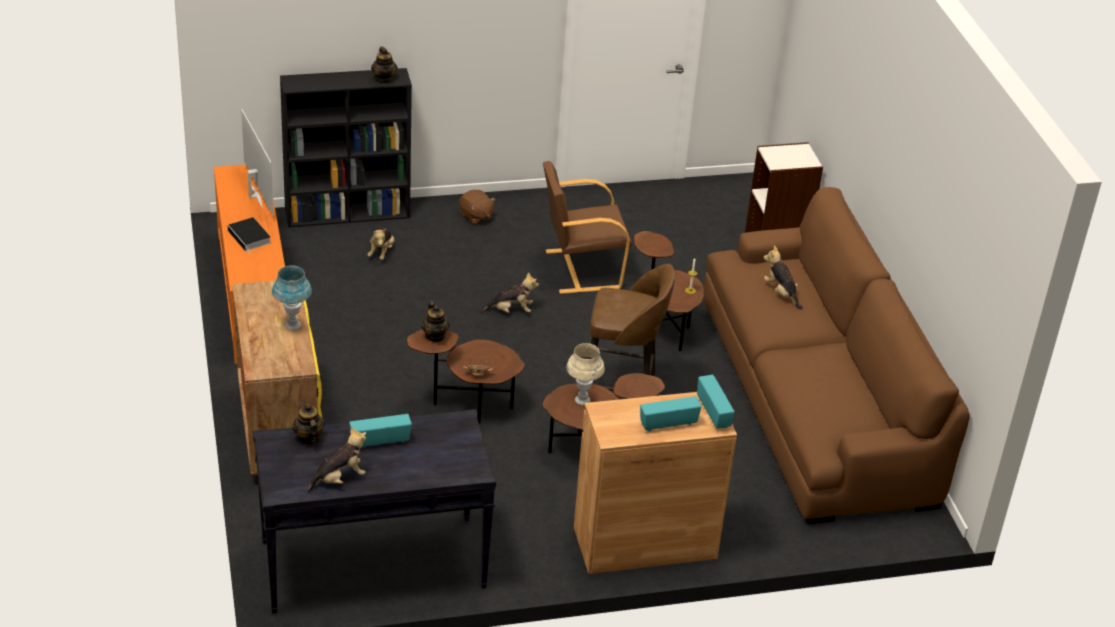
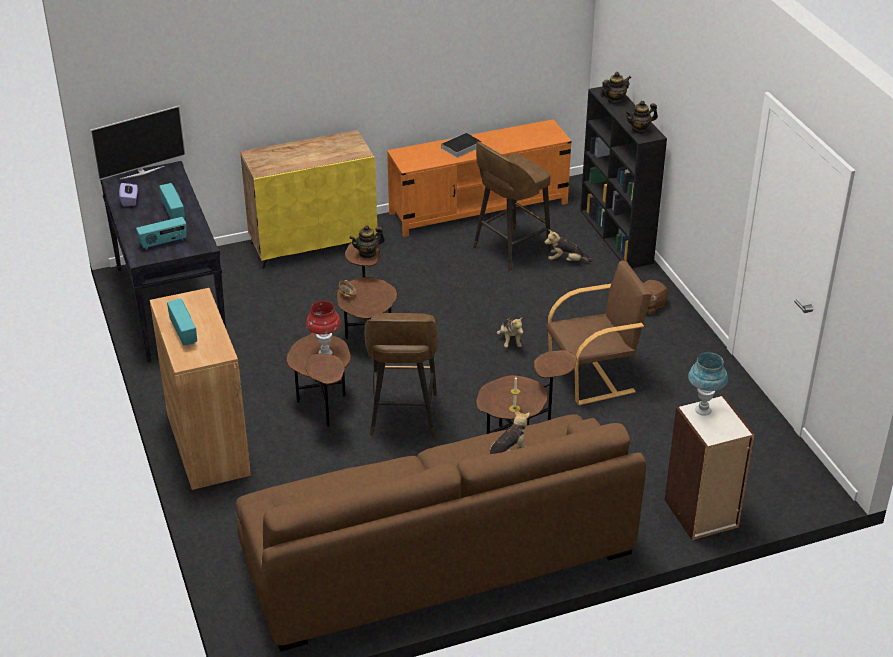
camera: 85 degrees right, 0 degrees up
(254, 196) = (519, 141): television -> television (142, 172)
(293, 325) = (311, 160): blue table lamp -> blue table lamp (703, 410)
(308, 438) = (175, 183): teapot -> teapot (614, 100)
(339, 479) = (130, 200): plush toy -> purple tissue box
(347, 286) = (509, 250): none -> brown stool
(581, 269) = (593, 376): brown armchair -> brown armchair turned 90 degrees clockwise
(582, 400) = (325, 353): beige table lamp -> red table lamp
(714, 413) = (202, 357): radio -> radio (163, 243)

